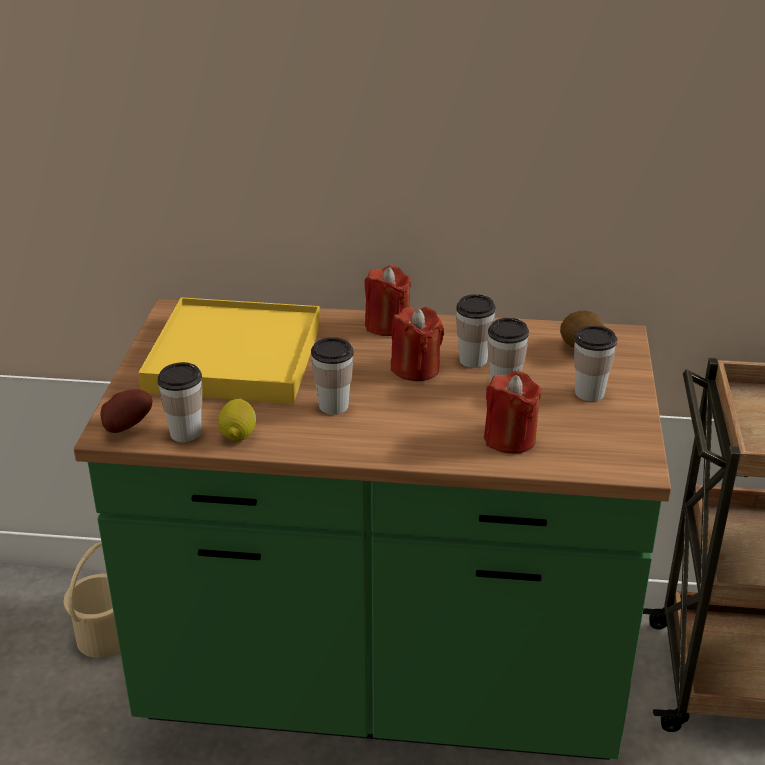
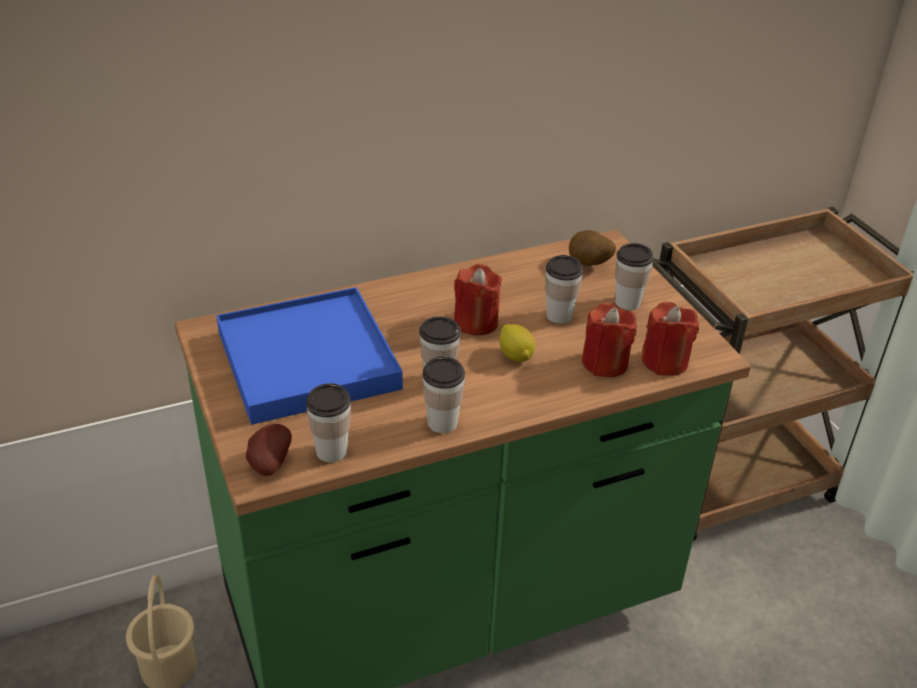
camera: 30 degrees left, 5 degrees up
(235, 358) = (308, 360): yellow tray -> blue tray
(239, 434) = (381, 436): lemon -> lemon (516, 356)
(387, 325) = (415, 288): red candle -> red candle (665, 361)
(473, 360) = (515, 300): cup -> cup (442, 423)

